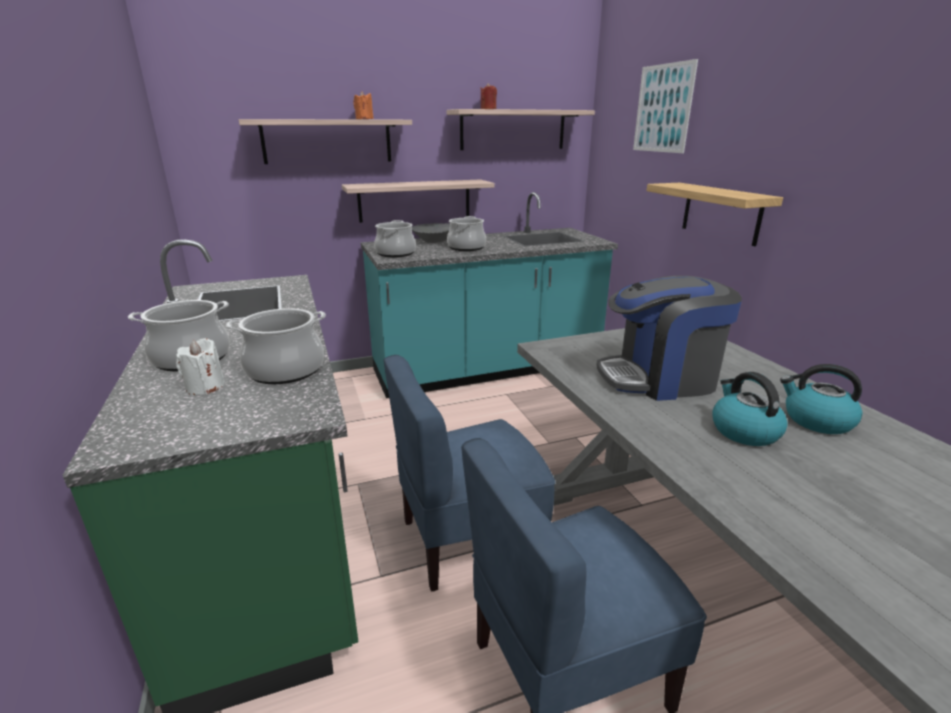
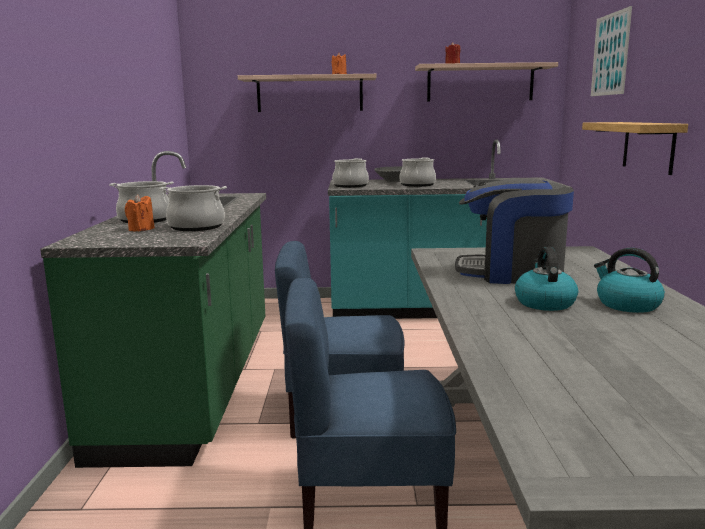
camera: 20 degrees right, 10 degrees down
(205, 387) = (141, 229): white candle -> orange candle
(415, 200) = (382, 145): shelf -> none

